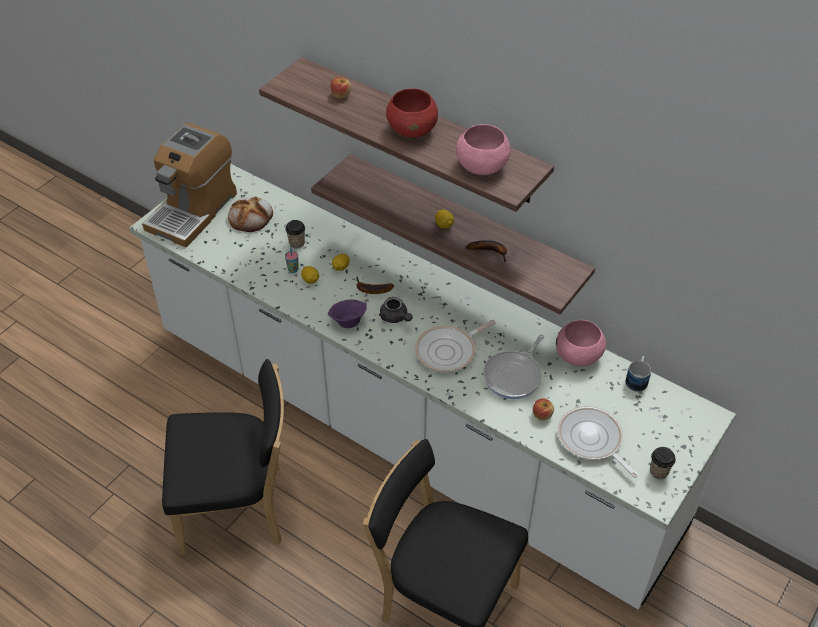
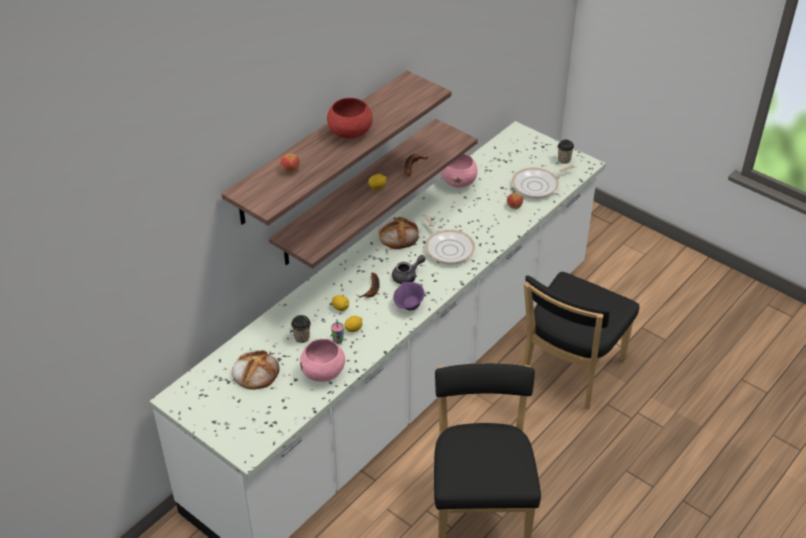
camera: 85 degrees left, 5 degrees down
(193, 210) = (233, 419): coffee machine -> none
(465, 305) = (399, 235): none -> bread
(481, 167) = (404, 102): pink bowl -> pink bowl (323, 373)
(514, 375) = (476, 216): frying pan -> none
(637, 379) = (483, 157): mug -> none

